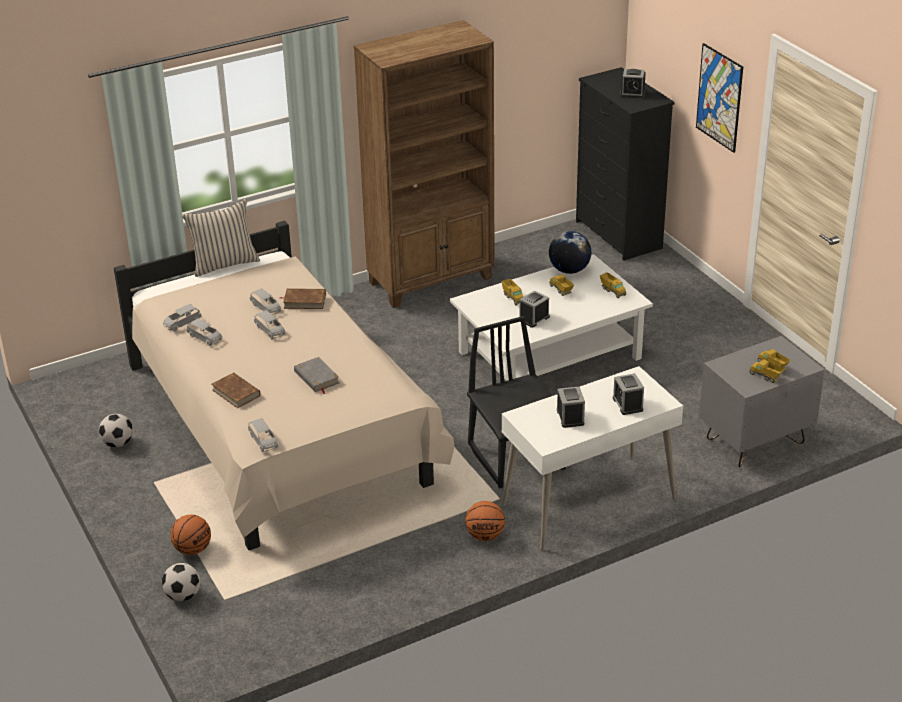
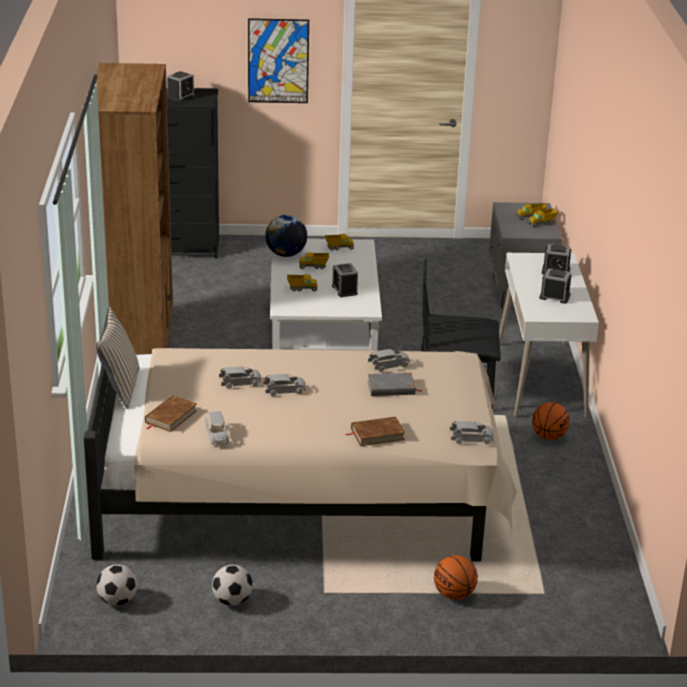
camera: 65 degrees left, 5 degrees down
(183, 595) = (521, 617): football -> football (117, 600)
(205, 338) = (260, 428): grey toy car -> grey toy car (389, 365)
(304, 301) = (250, 361): brown book -> brown book (170, 416)

